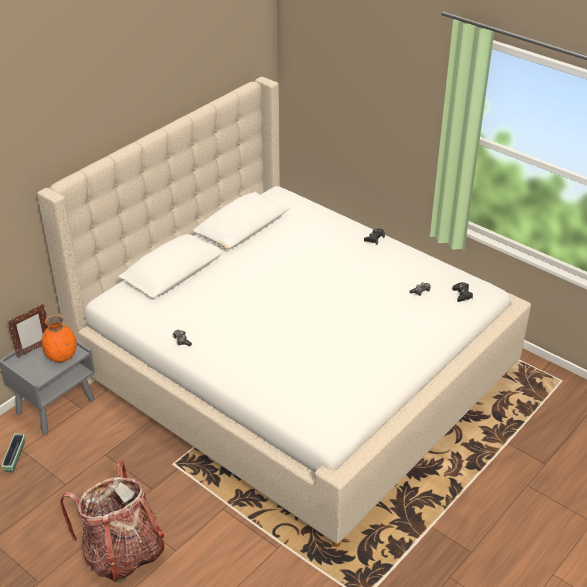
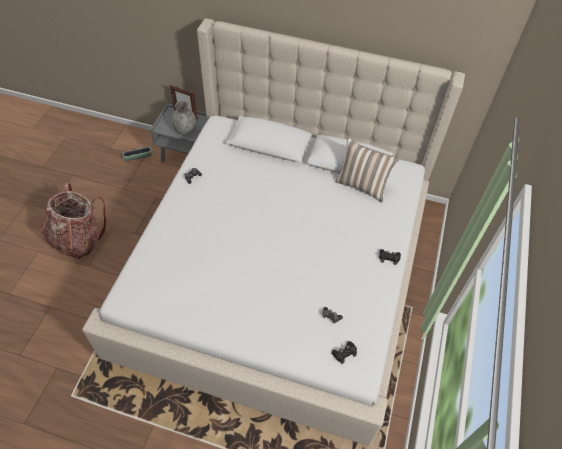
camera: 65 degrees right, 15 degrees up
(61, 356) = (185, 130): orange vase -> grey vase
(278, 227) = (362, 186): none -> pillow

